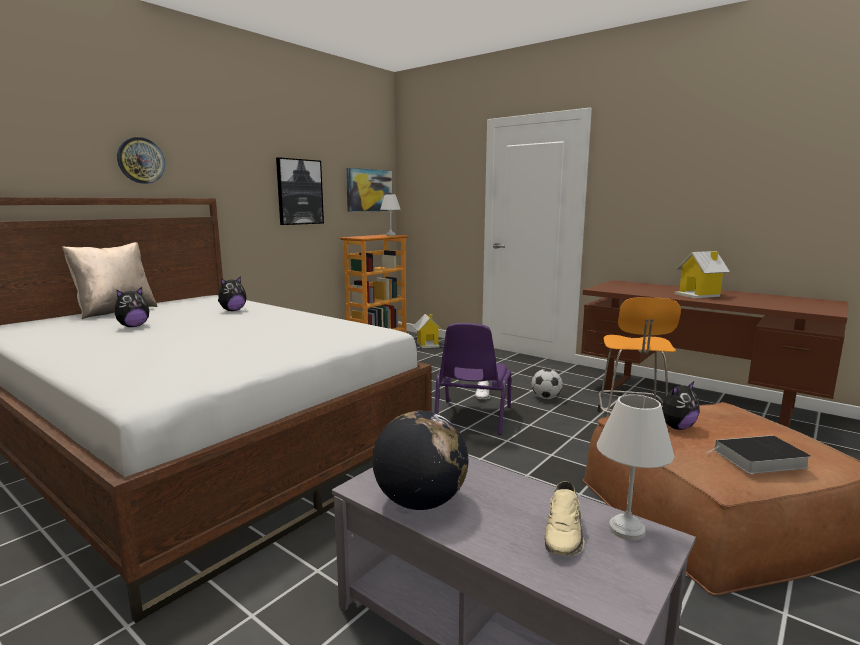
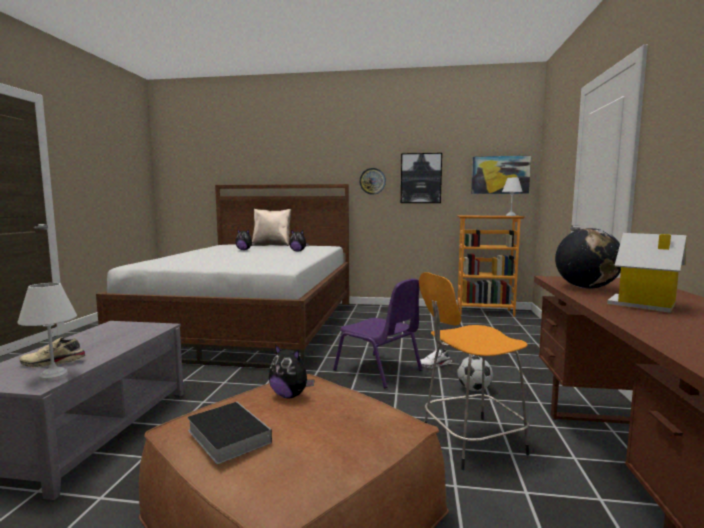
camera: 60 degrees right, 5 degrees down
(141, 160) = (307, 163): wall clock -> wall clock (372, 181)
(420, 501) = (95, 334): globe -> globe (586, 288)
(428, 344) = (516, 325): toy house -> none
(472, 417) = (379, 370): purple chair -> purple chair turned 120 degrees counterclockwise

